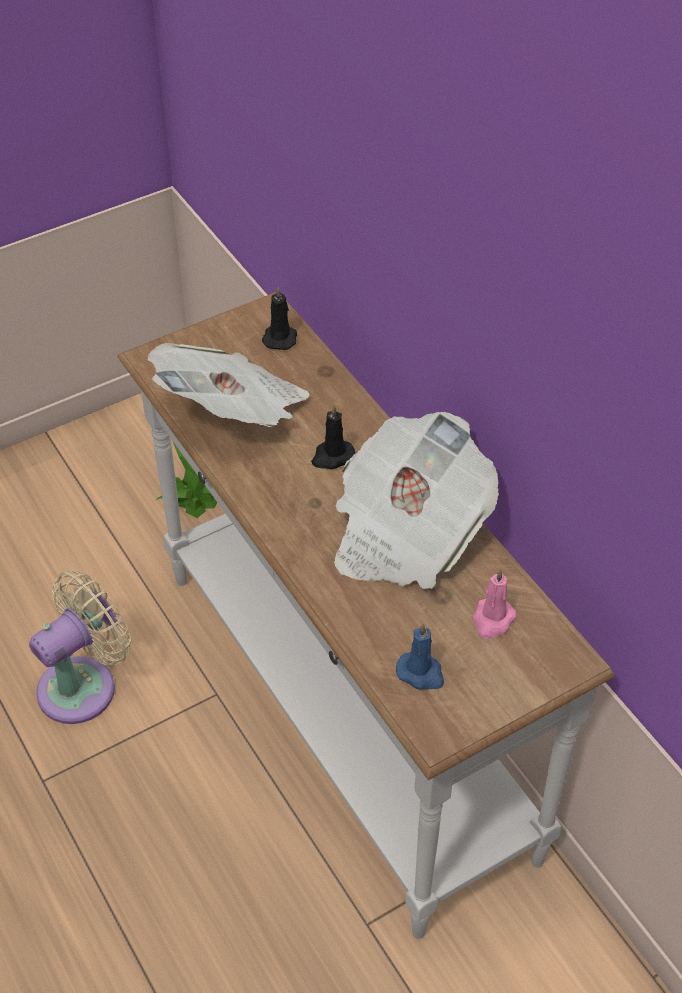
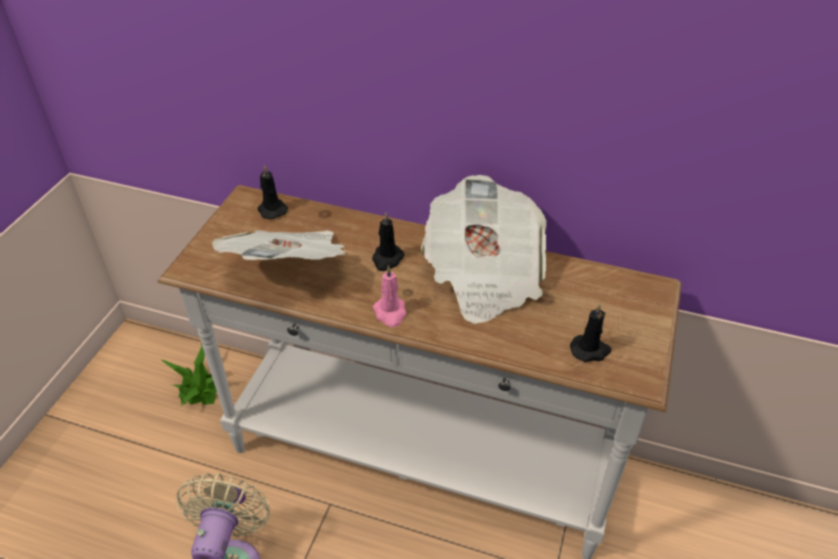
camera: 40 degrees left, 5 degrees down
(421, 673) = (590, 350): blue candle -> black candle
(492, 620) = (590, 294): pink candle -> pink candle (390, 313)

